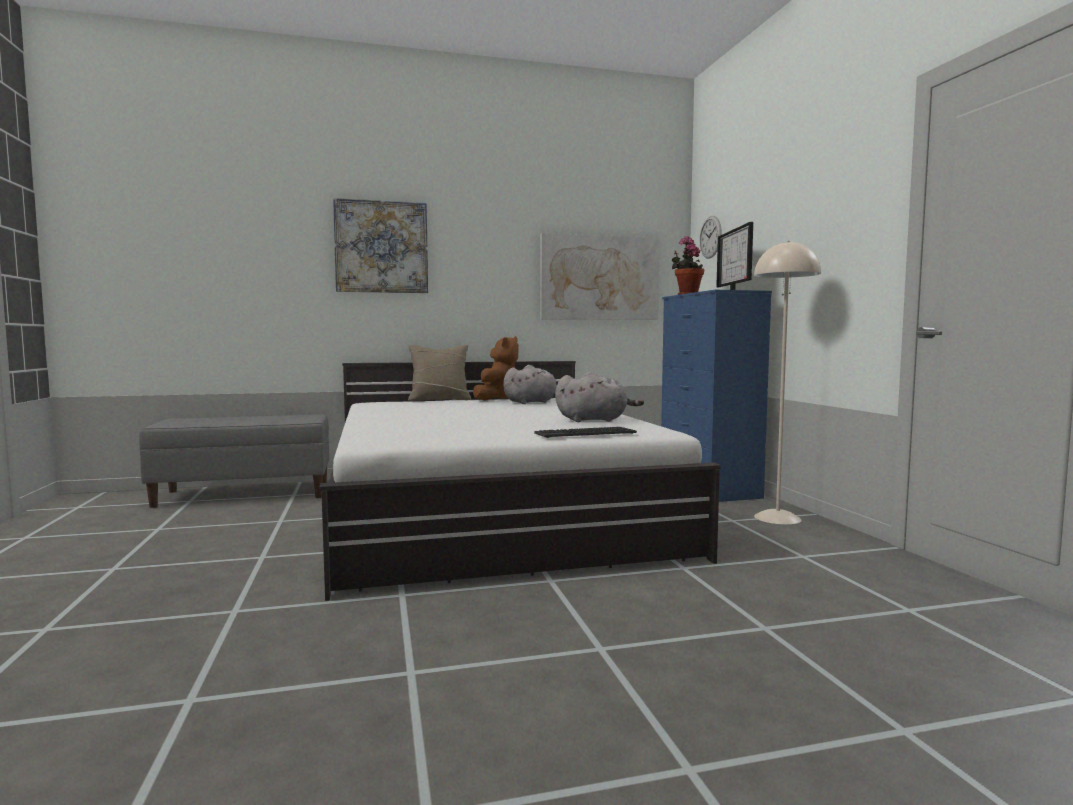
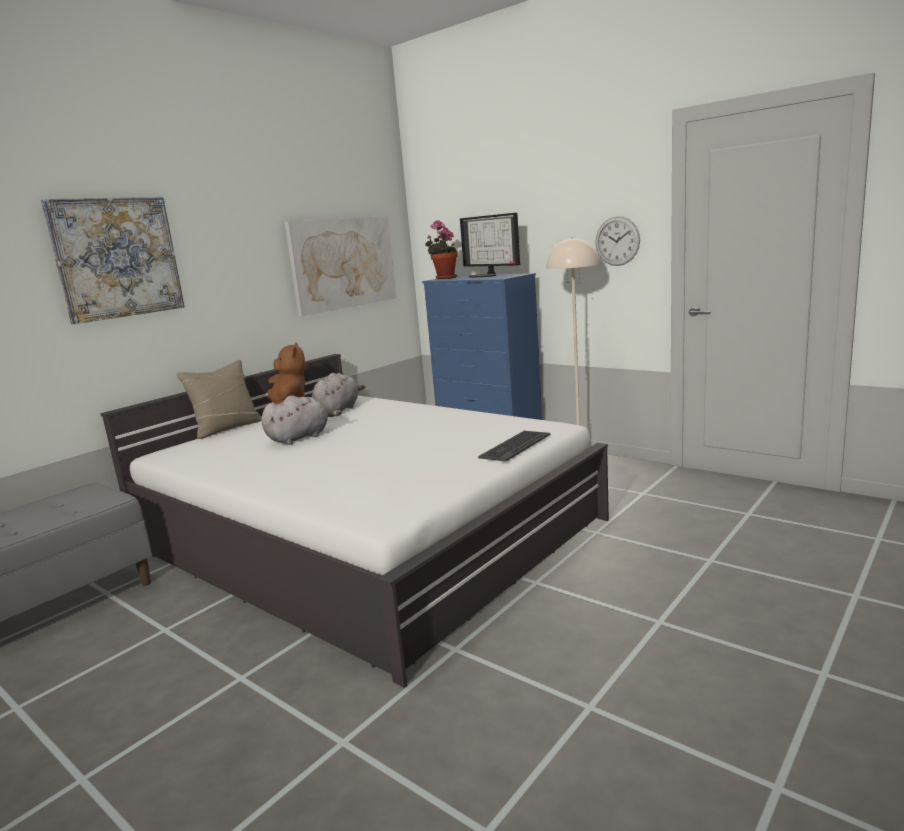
camera: 35 degrees left, 10 degrees up
(595, 420) = (468, 424): grey plush toy -> grey plush toy (301, 437)
(710, 237) = (439, 215): wall clock -> wall clock (617, 241)

